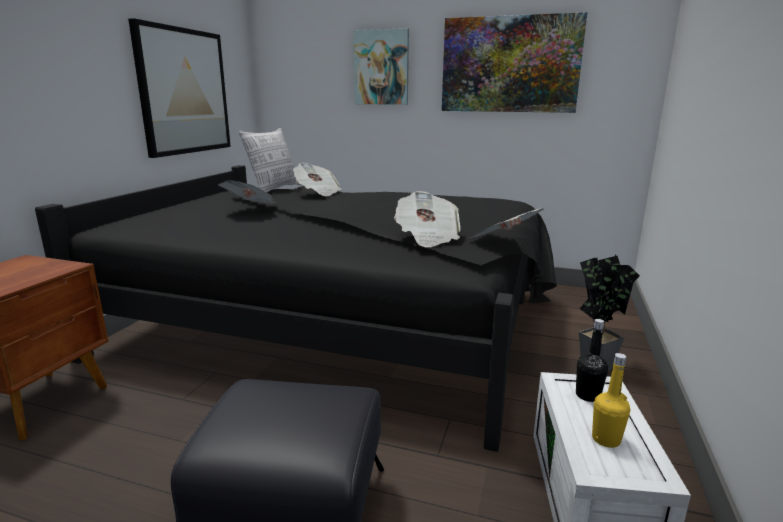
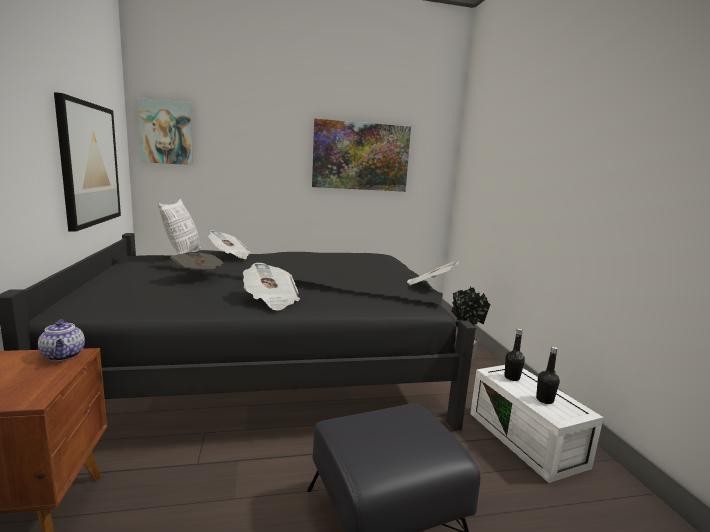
camera: 30 degrees left, 5 degrees down
(60, 265) = (64, 356): none -> teapot
(381, 67) = (260, 150): picture -> picture (166, 132)
(427, 237) = (380, 287): newspaper -> newspaper (271, 301)
(606, 439) = (544, 400): yellow bottle -> black bottle

